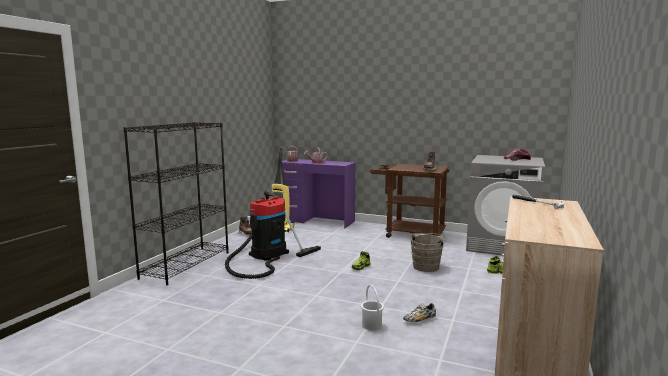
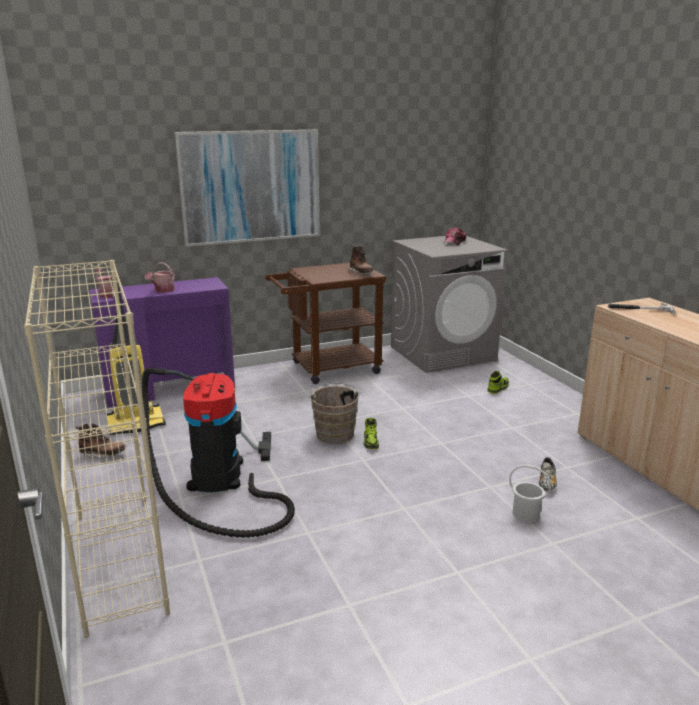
camera: 45 degrees left, 10 degrees up
(186, 264) = (118, 560): black bookcase -> beige bookcase
(379, 110) = (250, 186): none -> picture
(427, 266) = (430, 409): brown bucket -> brown bucket (335, 433)

